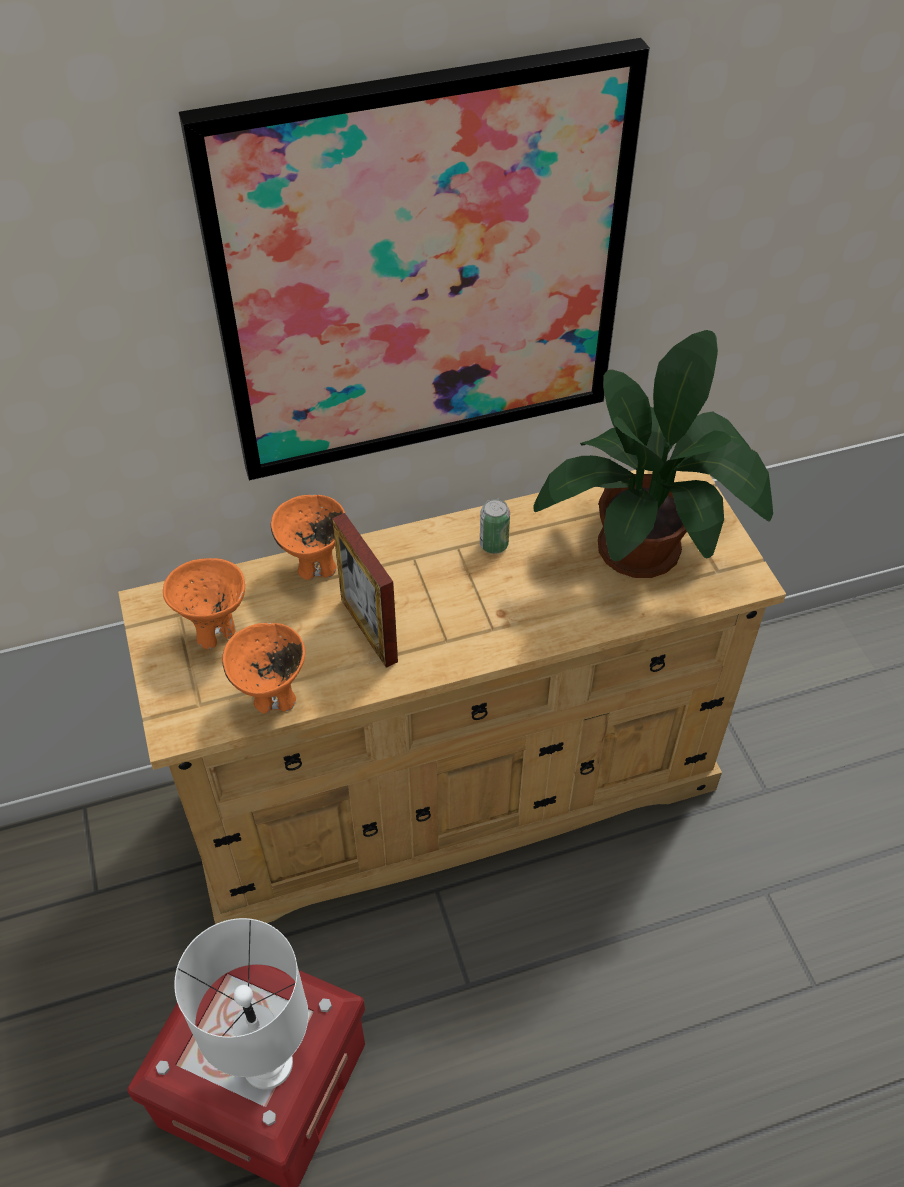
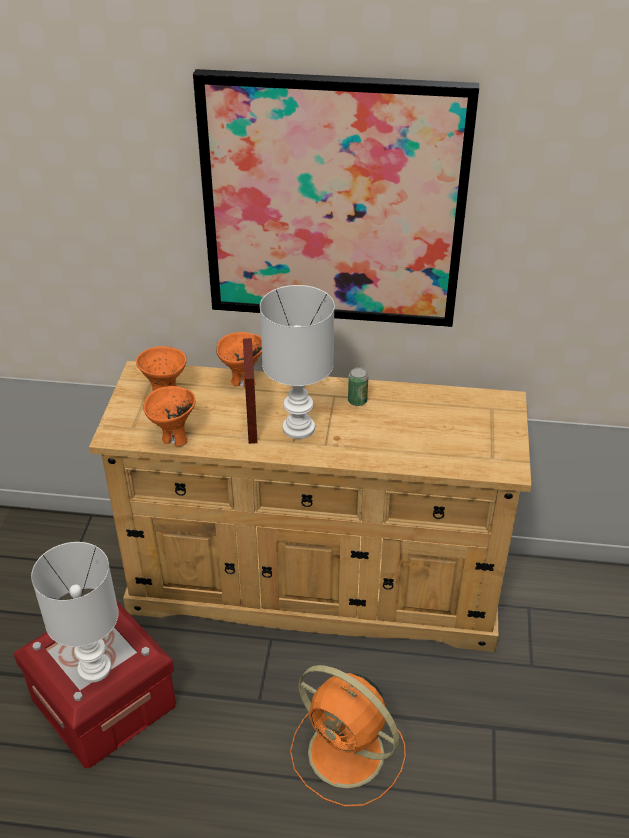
camera: 25 degrees right, 10 degrees down
(442, 615) = (300, 428): none -> white table lamp
(619, 1006) = (349, 754): none -> orange fan
(646, 544) = (455, 430): potted plant -> none

